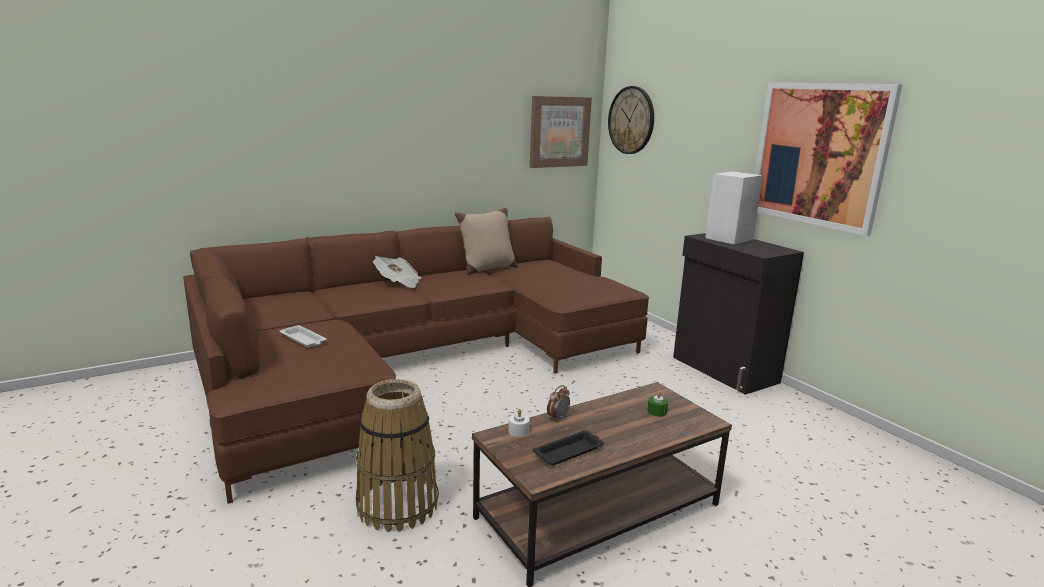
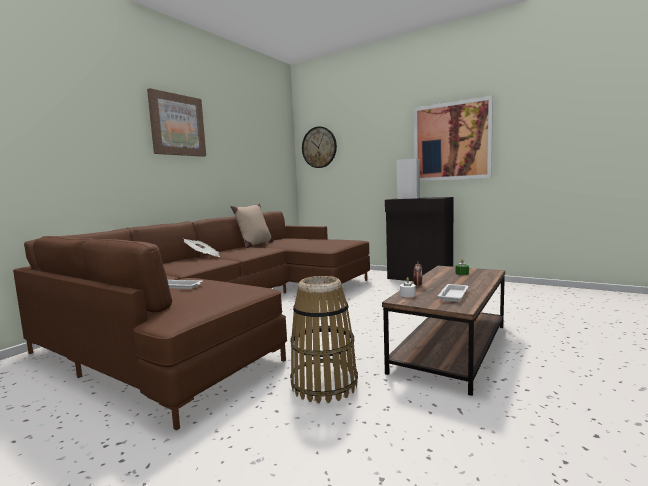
camera: 25 degrees left, 10 degrees down
(559, 132) = (275, 157): picture -> picture (177, 125)
(569, 451) = (453, 295): black tray -> white tray

